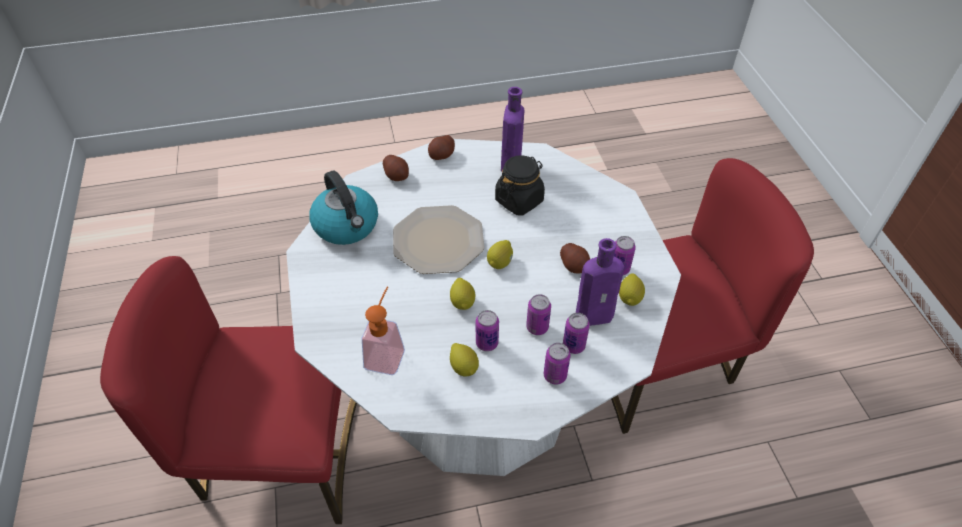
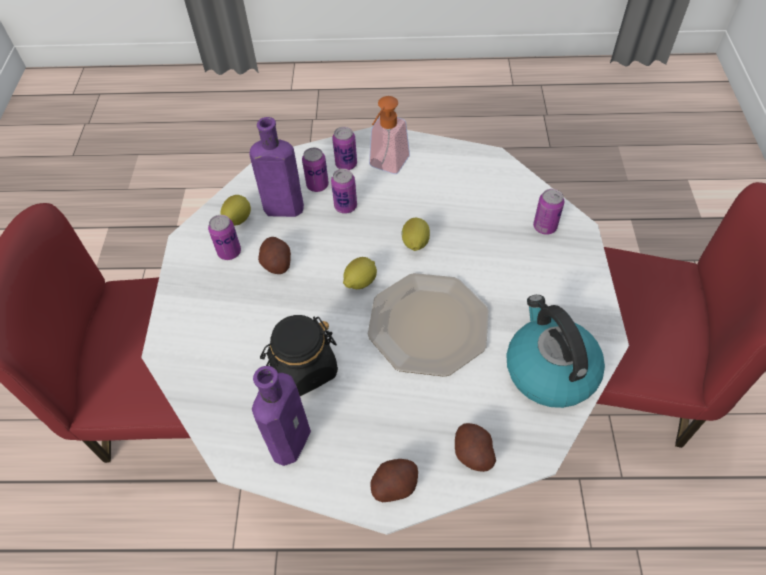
camera: 165 degrees left, 5 degrees up
(387, 353) = (502, 206): soap dispenser -> soap dispenser (386, 166)
(464, 367) = (428, 183): lemon -> none
(487, 343) = (400, 200): can -> can (544, 227)

